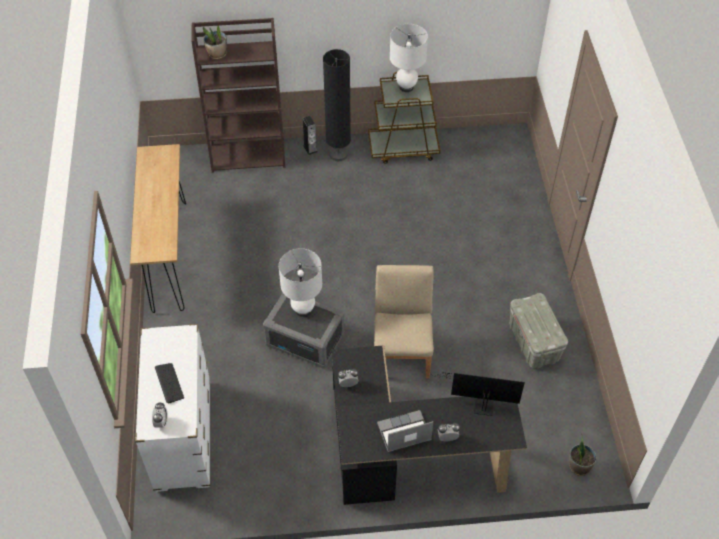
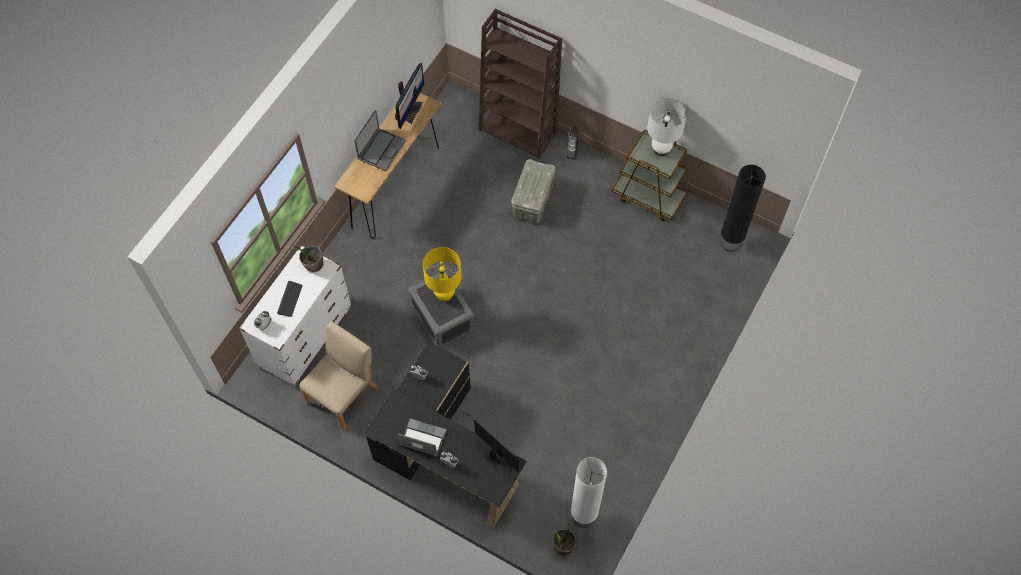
camera: 35 degrees right, 10 degrees up
(153, 209) = (381, 150): none -> laptop
(155, 164) = (410, 111): none -> monitor
(217, 54) = (505, 44): potted plant -> potted plant (313, 265)
(303, 310) = (445, 295): white table lamp -> yellow table lamp
(338, 154) = (590, 171): black floor lamp -> black floor lamp (730, 243)
(402, 351) = (506, 371): beige chair -> beige chair (344, 394)
(533, 342) = (612, 428): grey storage box -> grey storage box (532, 200)
(574, 430) = (583, 517): none -> white floor lamp

